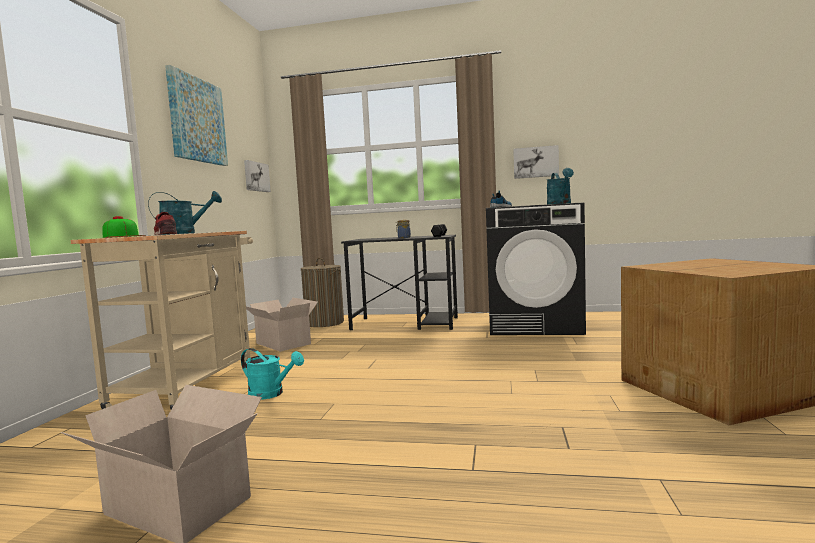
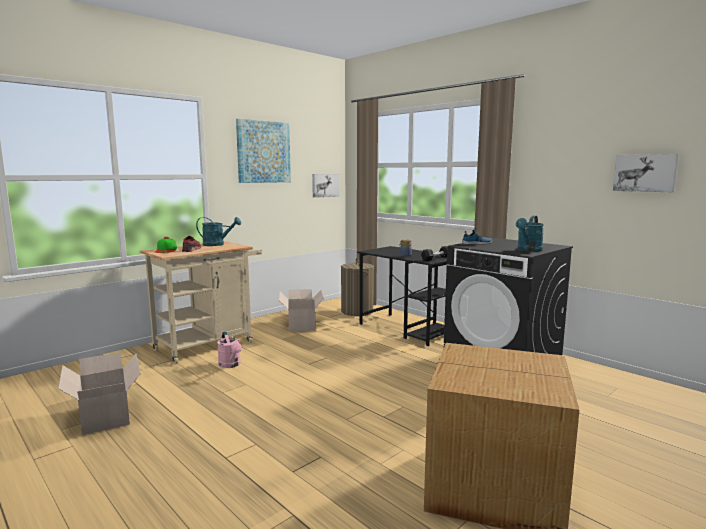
camera: 35 degrees right, 5 degrees up
(271, 394) = (231, 365): turquoise watering can -> pink watering can
(535, 162) = (554, 193): picture -> picture (645, 173)

